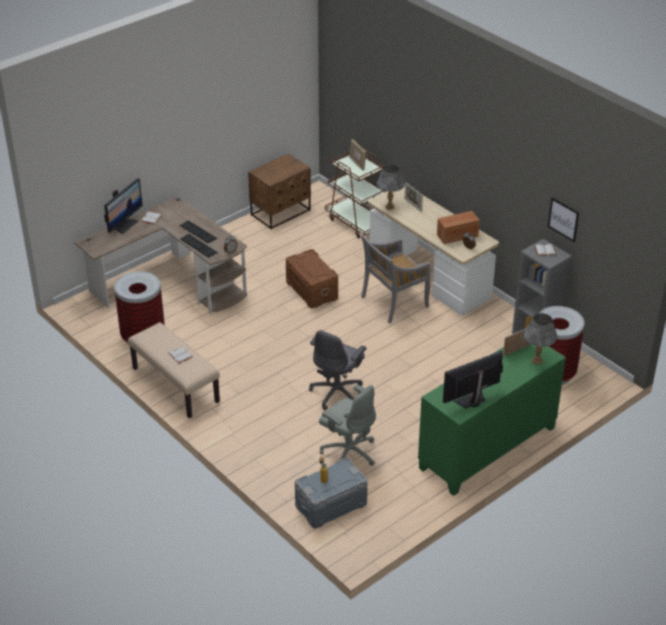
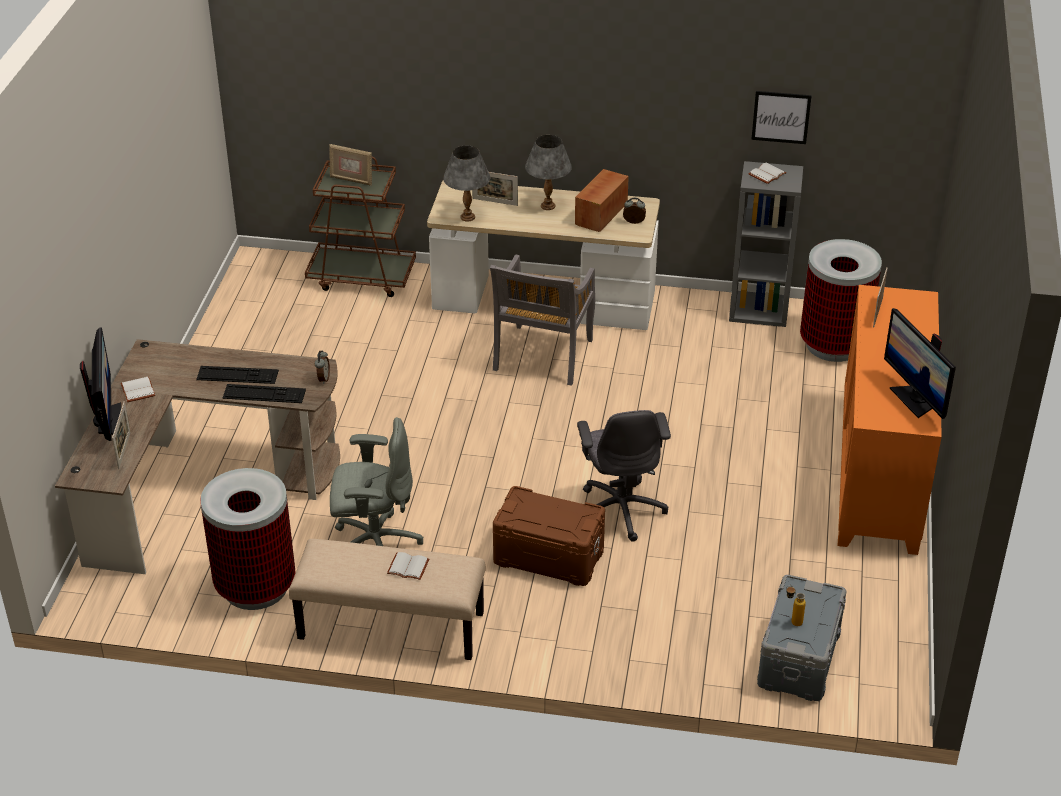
camera: 40 degrees left, 0 degrees up
(115, 241) = (124, 450): none -> picture frame
(281, 213) = (241, 313): brown nightstand -> none
(312, 290) = (417, 394): brown storage box -> brown storage box (549, 555)
(348, 452) = (733, 577): grey office chair -> grey office chair (374, 545)
(472, 401) = (915, 399): monitor -> monitor turned 45 degrees counterclockwise
(488, 448) = (880, 474): green cabinet -> orange cabinet
(537, 361) = (916, 312): grey table lamp -> grey table lamp (548, 206)

